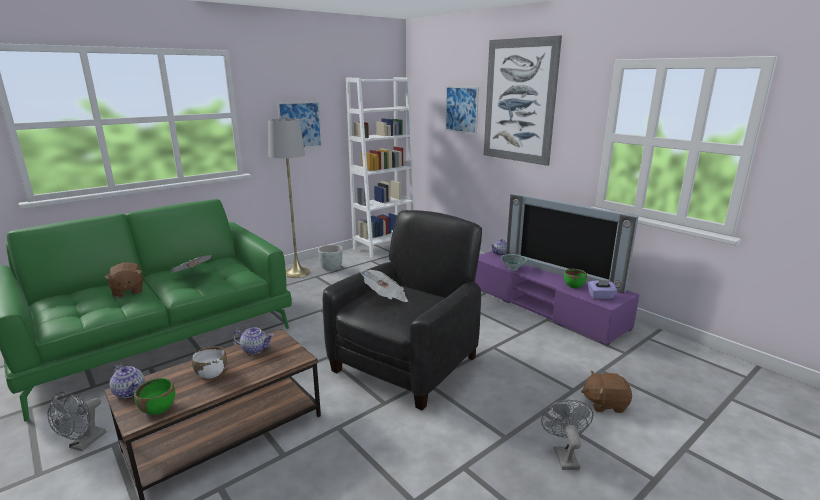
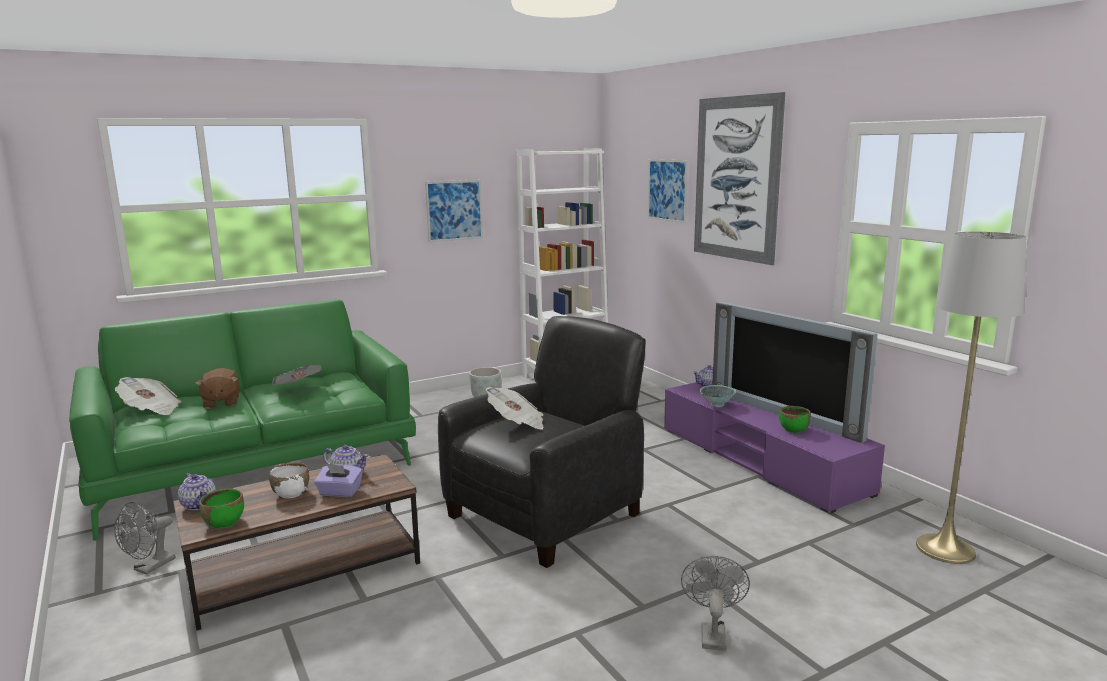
camera: 10 degrees right, 5 degrees down
(65, 302) = (151, 410): none -> newspaper
(297, 272) = (440, 401): grey floor lamp -> grey floor lamp (945, 549)
(601, 296) = (826, 444): purple tissue box -> purple tissue box (339, 492)
(605, 403) = (795, 581): brown plush toy -> none

